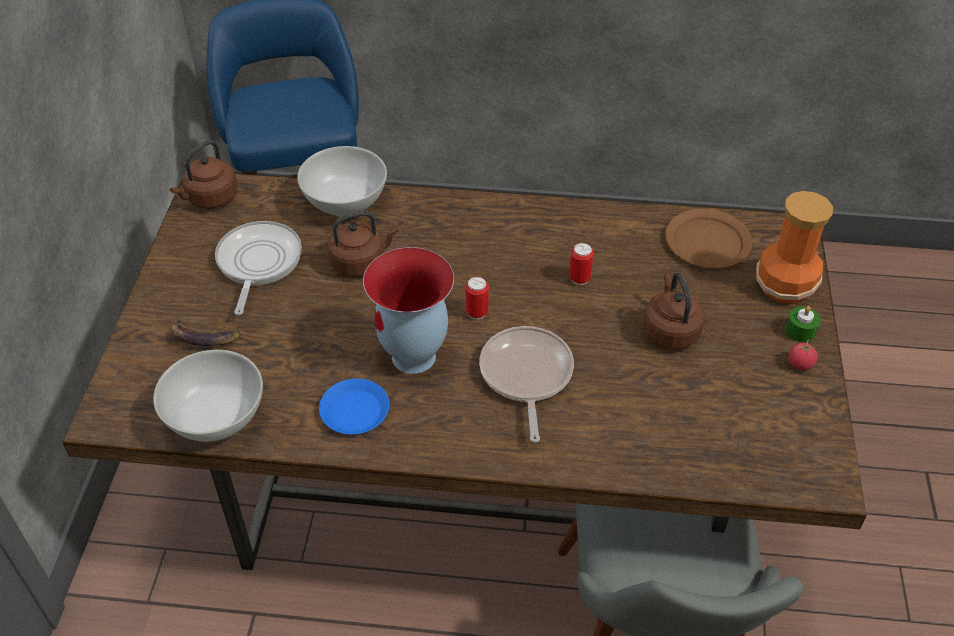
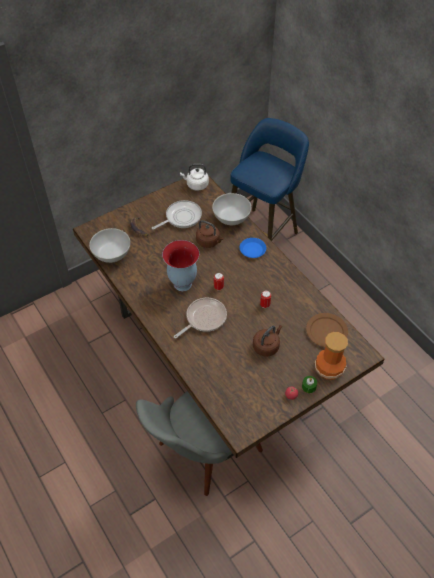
camera: 50 degrees right, 5 degrees up
(210, 199) = (196, 185): brown kettle -> white kettle
(355, 411) = (146, 285): blue plate -> blue plate (252, 250)

